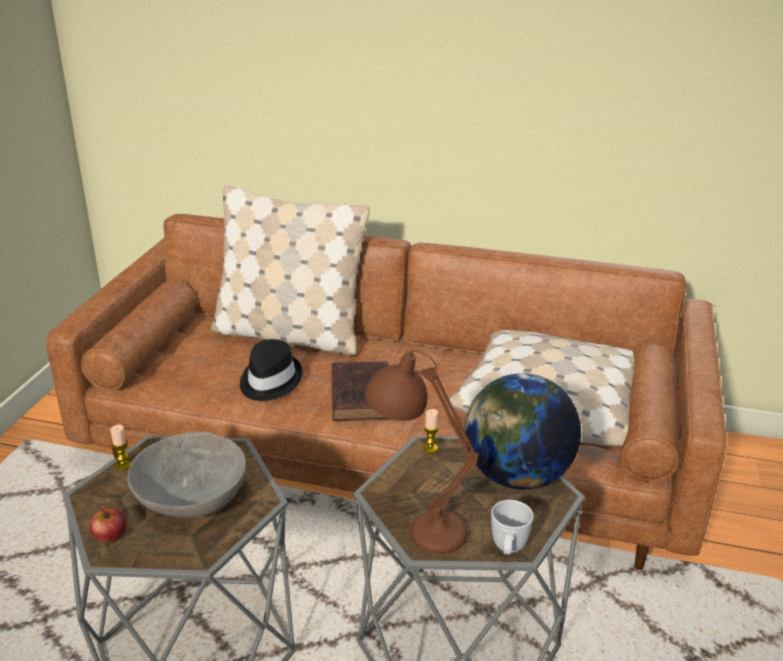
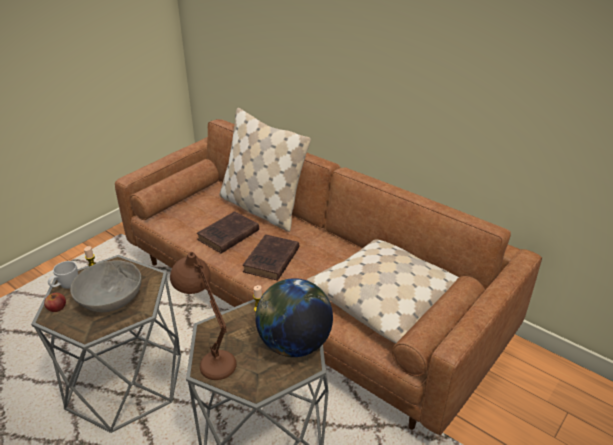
camera: 25 degrees right, 5 degrees up
(269, 381) = (227, 236): black hat -> brown book
(508, 550) = (248, 391): white mug -> white mug (66, 287)

